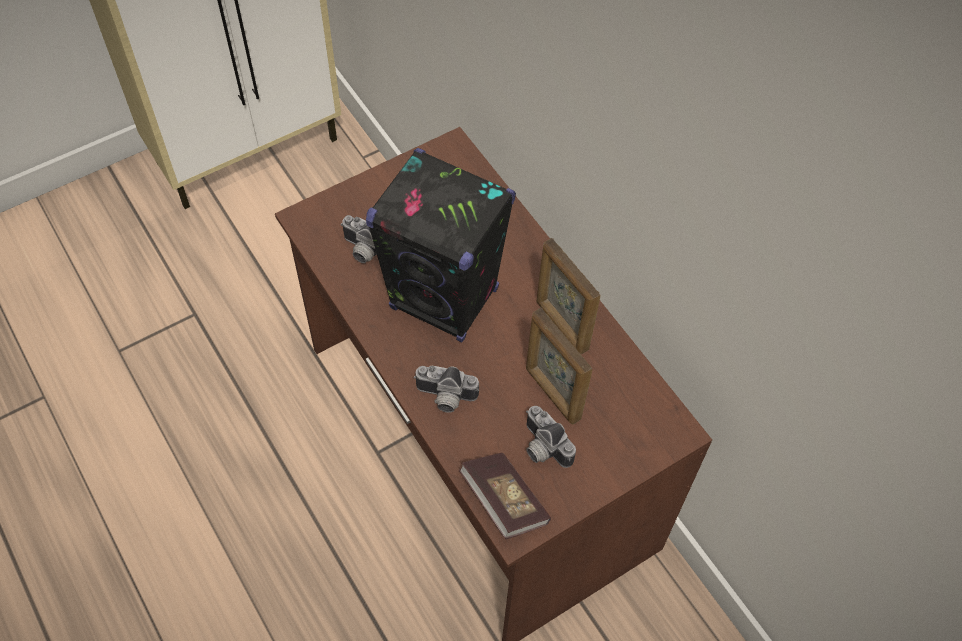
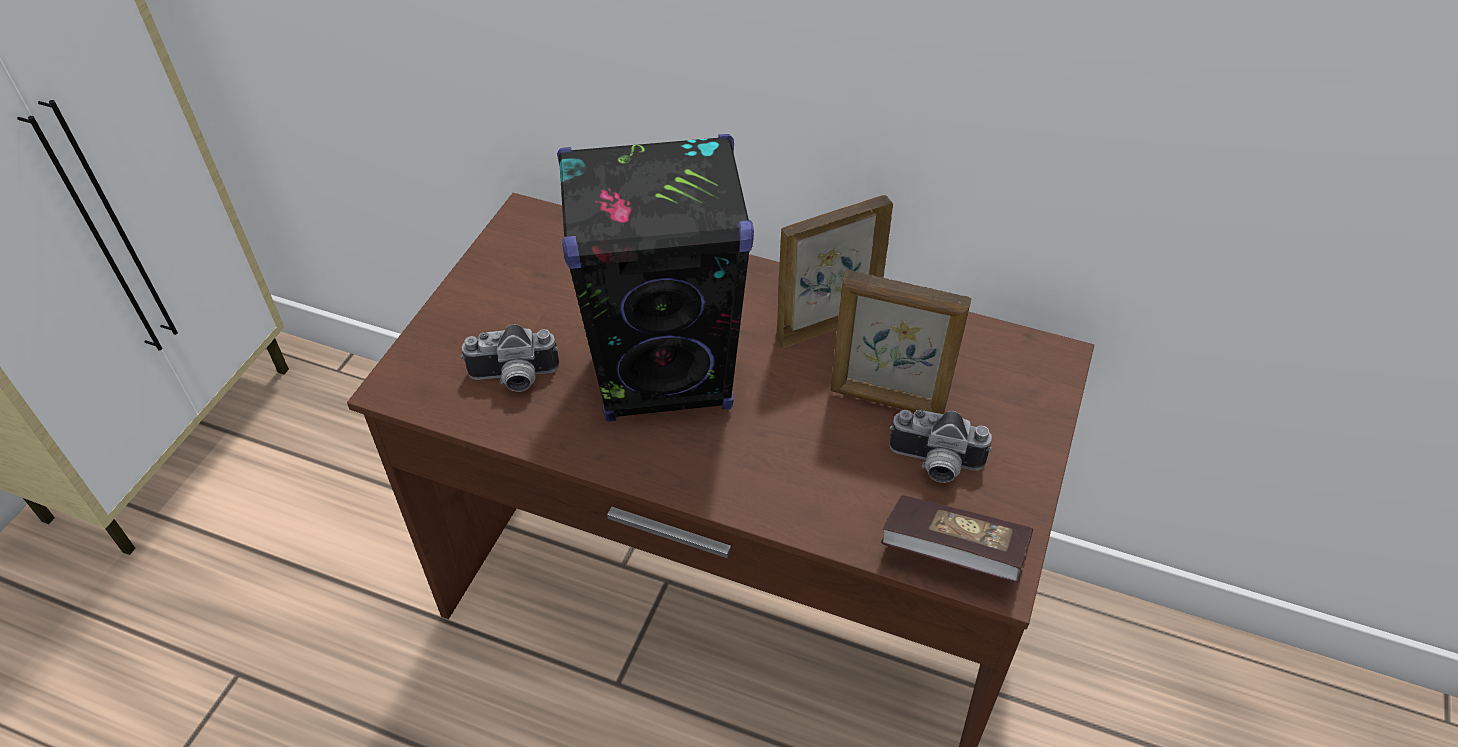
camera: 35 degrees left, 10 degrees down
(445, 398) = (770, 482): camera -> none
(561, 325) = (826, 325): picture frame -> picture frame turned 135 degrees clockwise

